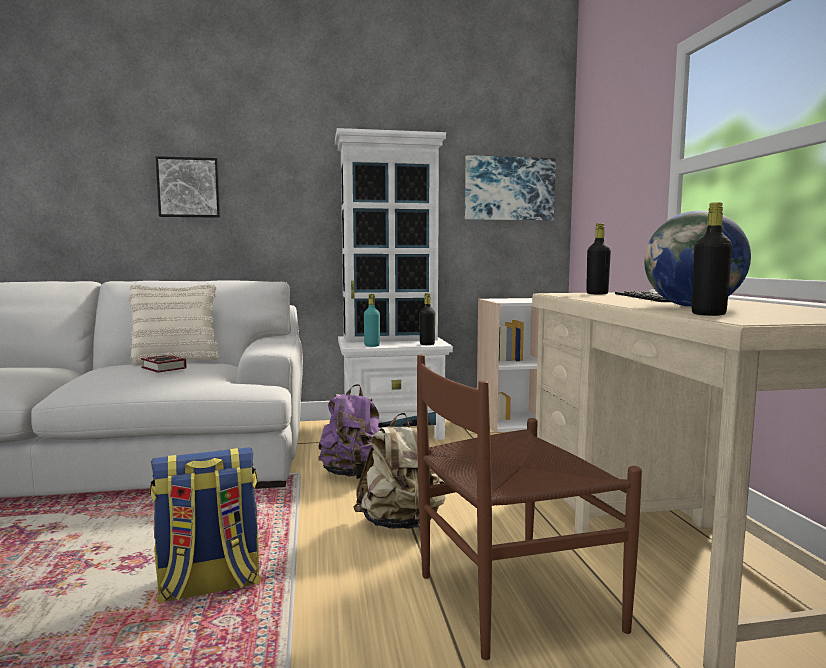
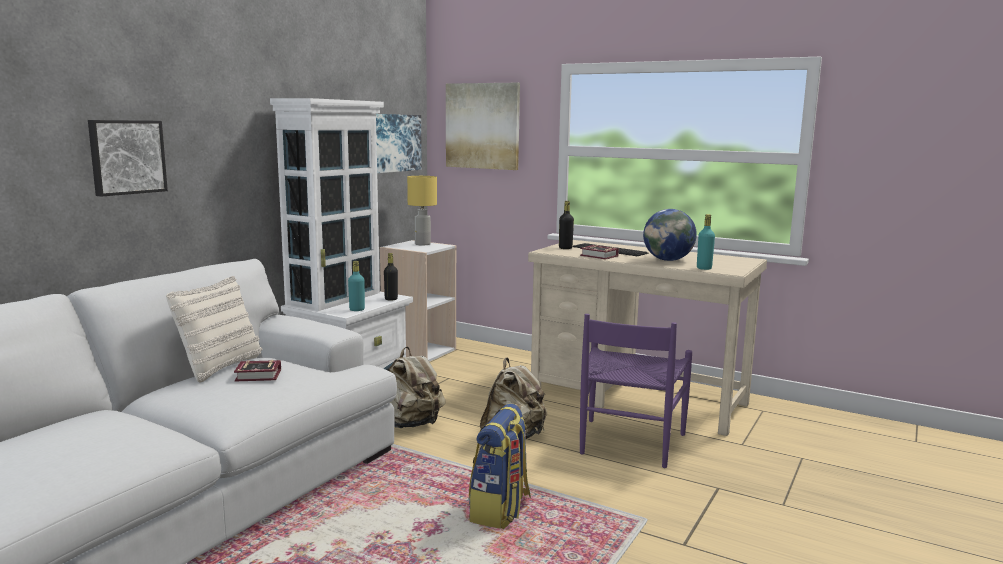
camera: 50 degrees left, 5 degrees up
(353, 474) = (411, 425): purple backpack -> beige backpack
(512, 599) = (629, 444): brown chair -> purple chair
(525, 299) = (422, 244): none -> yellow table lamp
(600, 299) = (599, 256): none -> book
(608, 158) = (482, 126): none -> picture
(708, 314) = (704, 268): black bottle -> turquoise bottle

